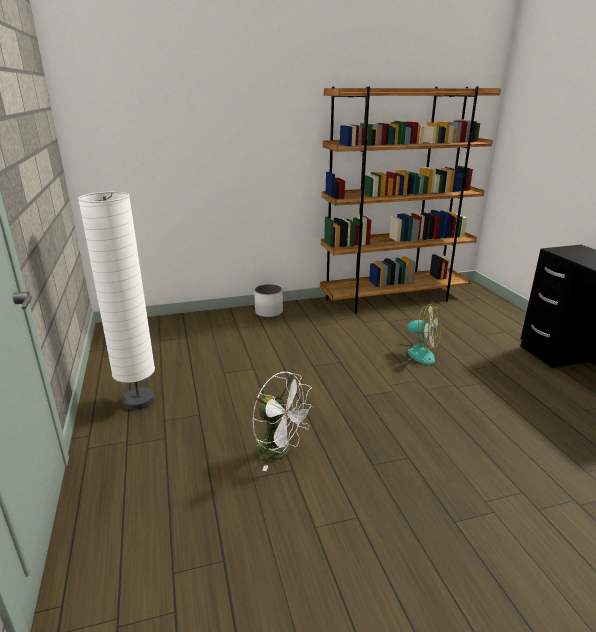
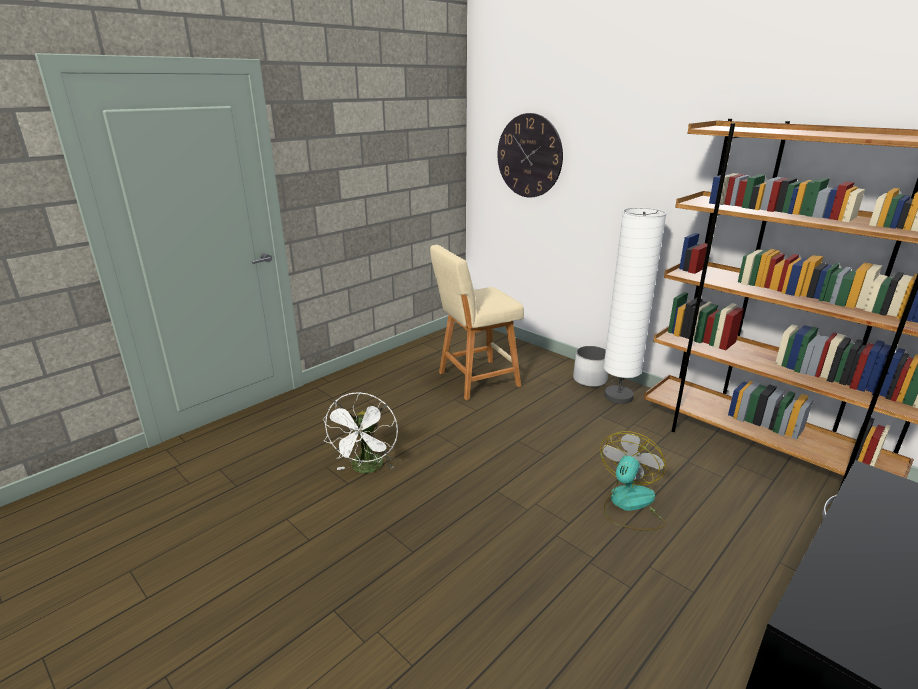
camera: 60 degrees right, 0 degrees up
(138, 400) = (381, 380): white floor lamp -> white floor lamp (618, 396)
(151, 133) = (529, 156): none -> wall clock
(207, 353) = (475, 380): none -> beige stool
(414, 354) = (629, 505): fan -> fan turned 150 degrees counterclockwise

